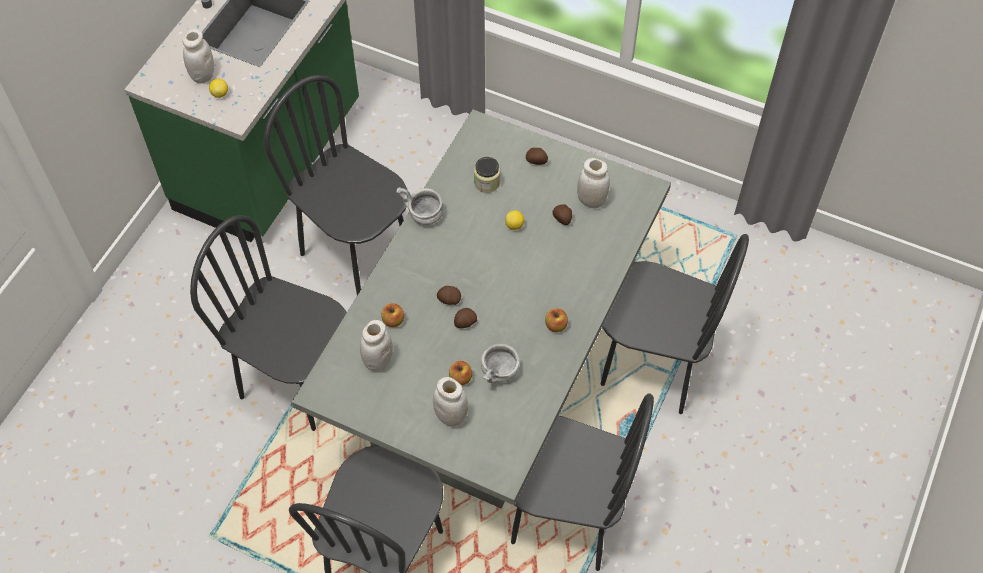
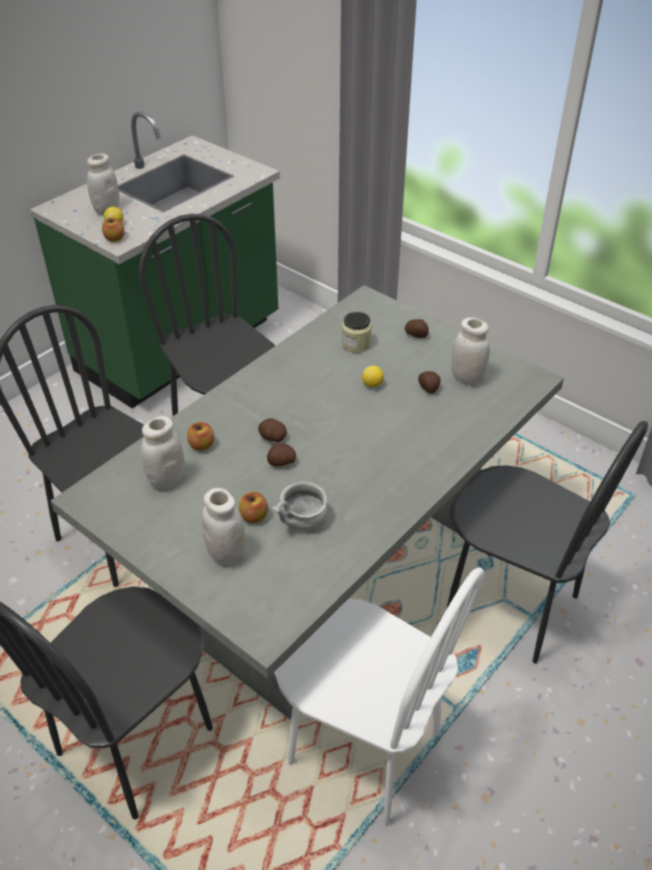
camera: 15 degrees right, 15 degrees down
(424, 215) = (278, 359): grey bowl -> none
(556, 325) = (388, 486): apple -> apple (115, 239)
(565, 518) = (363, 750): black chair -> white chair

